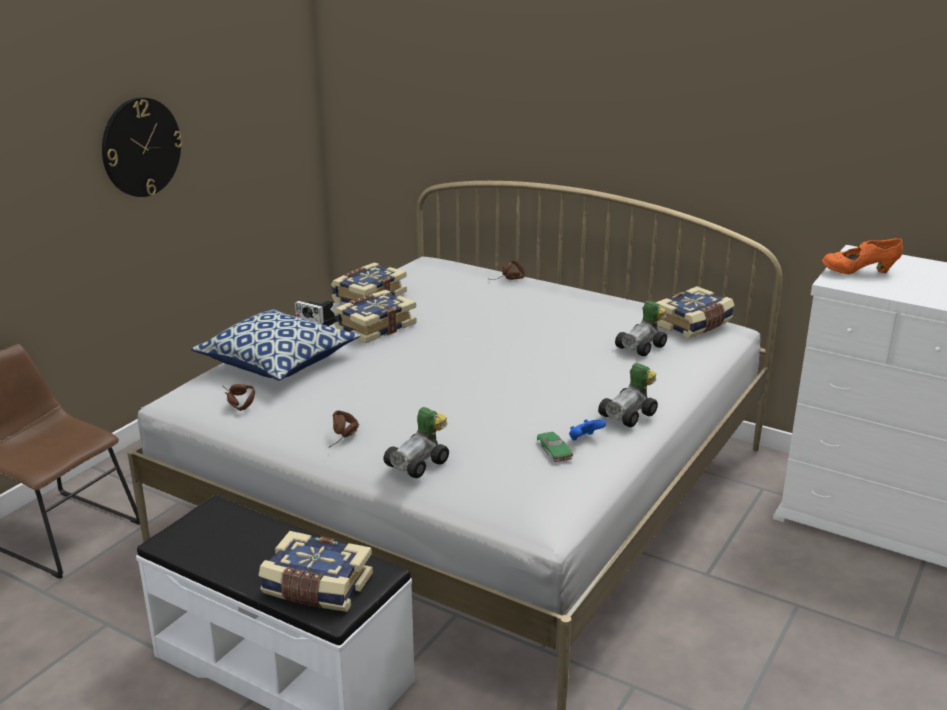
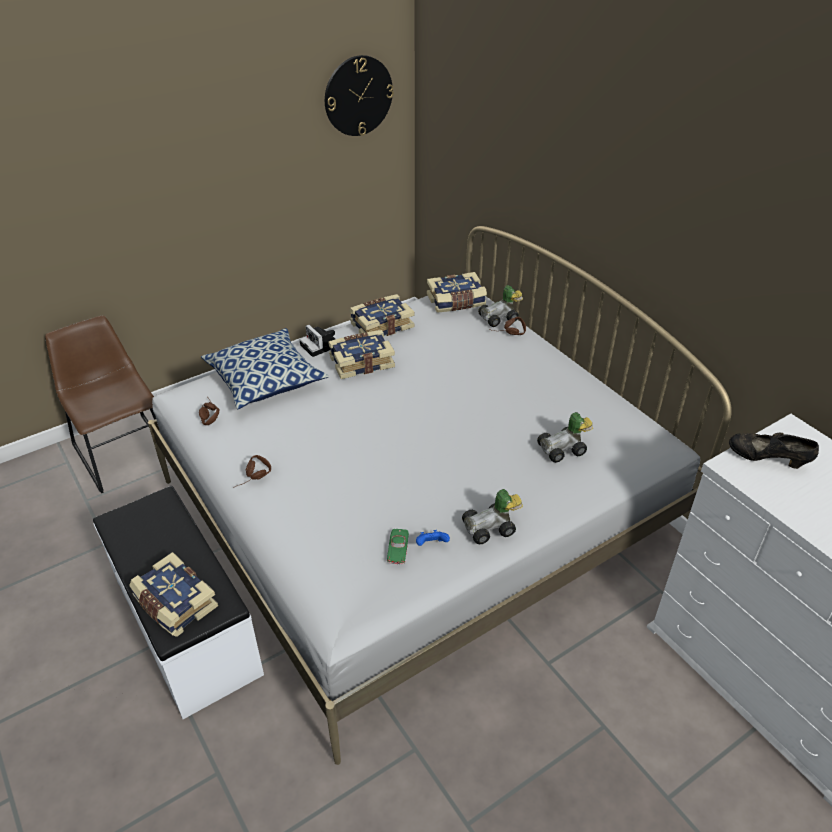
camera: 25 degrees right, 15 degrees up
(141, 147) = (221, 167): wall clock -> wall clock (358, 96)
(420, 463) = (288, 526): toy car -> toy car (500, 318)
(694, 324) = (631, 436): book -> book (456, 302)
(858, 272) = (767, 460): orange shoe -> black shoe

